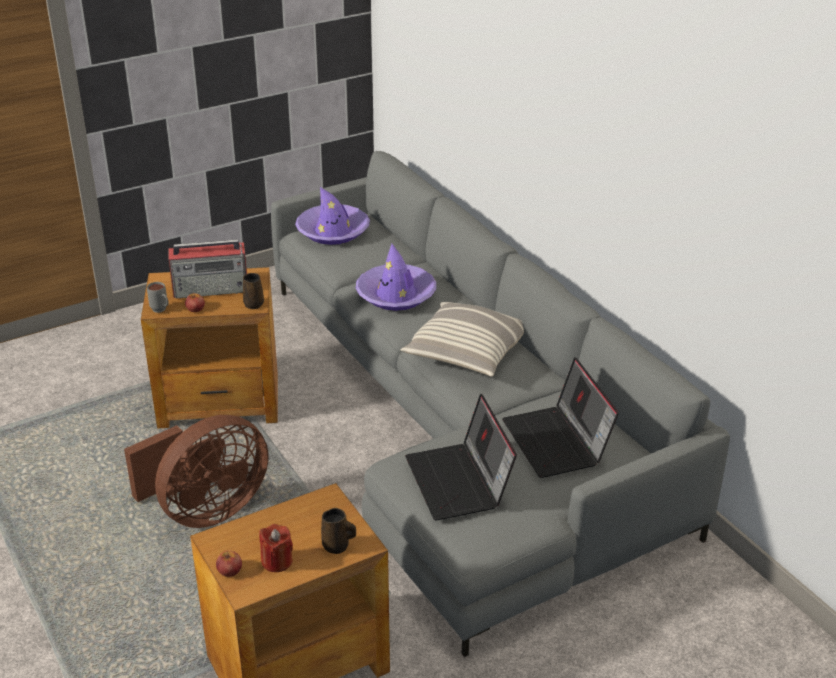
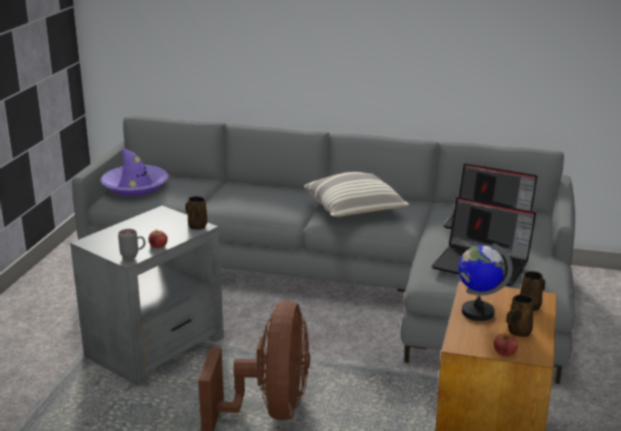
camera: 45 degrees left, 10 degrees down
(212, 289) = (146, 231): radio -> none
(220, 401) = (156, 346): brown side table -> grey side table
(277, 561) = (518, 332): red candle -> brown mug
(286, 521) = (477, 312): none -> globe
(396, 295) = (252, 200): purple hat -> none

